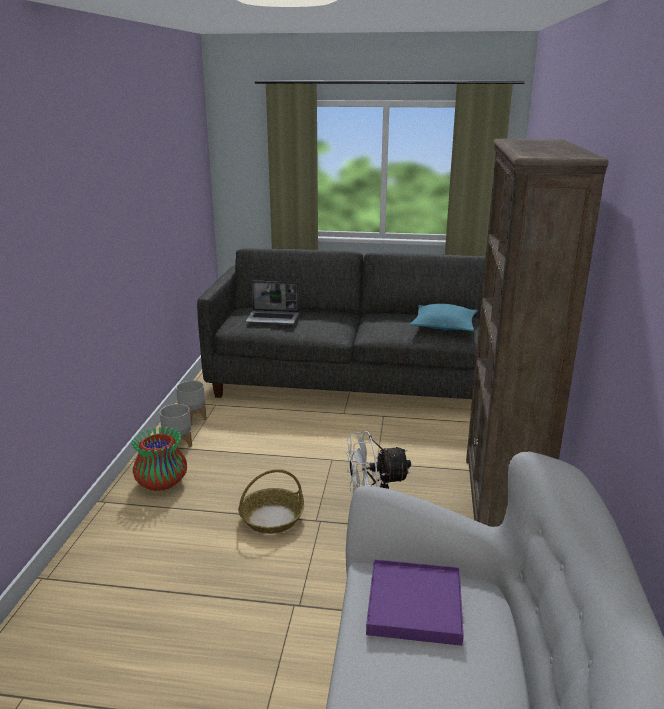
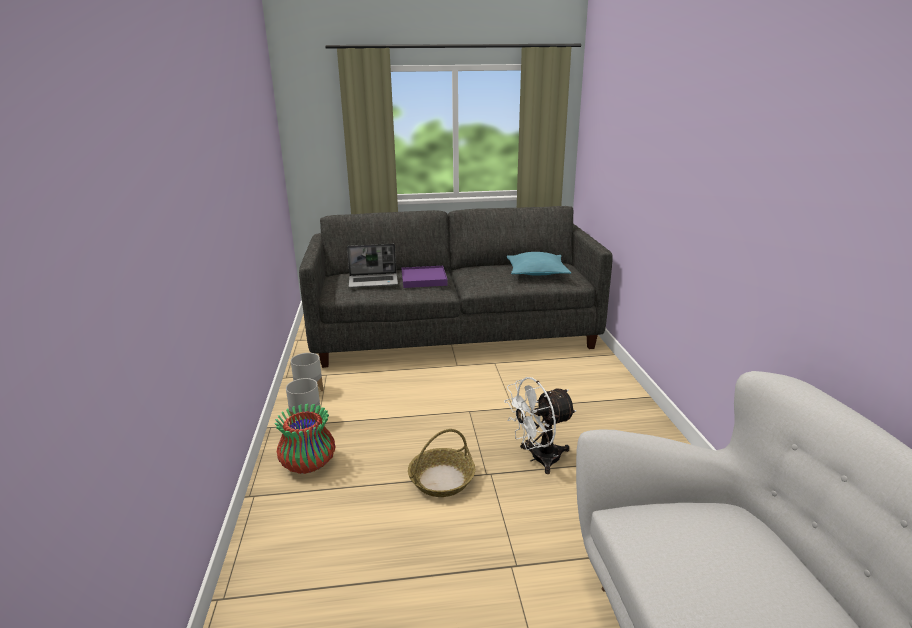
camera: 15 degrees left, 0 degrees up
(415, 604) = (688, 543): purple tray -> purple tray (424, 279)
(500, 503) = (641, 427): brown bookcase -> none

